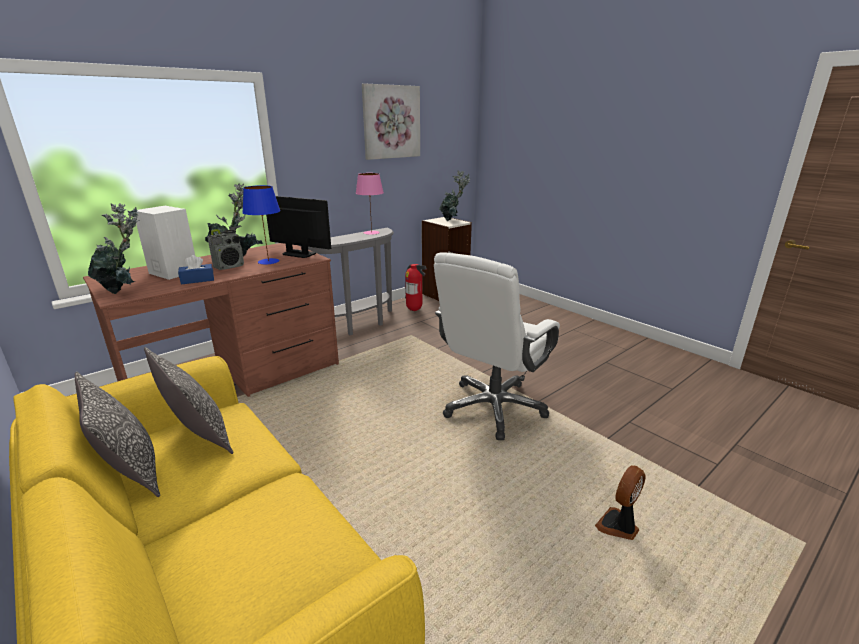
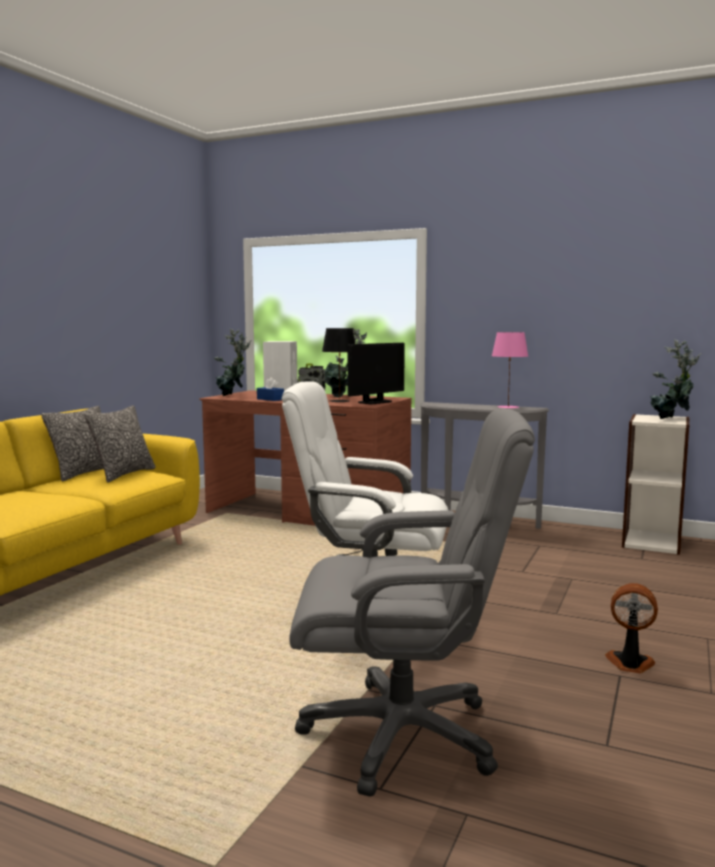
camera: 65 degrees right, 15 degrees down
(269, 261) = (340, 401): blue table lamp -> black table lamp
(299, 254) = (375, 402): monitor -> monitor turned 45 degrees clockwise
(391, 122) = (590, 272): picture -> none
(414, 310) = (565, 537): fire extinguisher -> none
(618, 526) = (187, 706): fan -> fan (630, 664)
(661, 441) = (403, 734): none -> grey office chair

